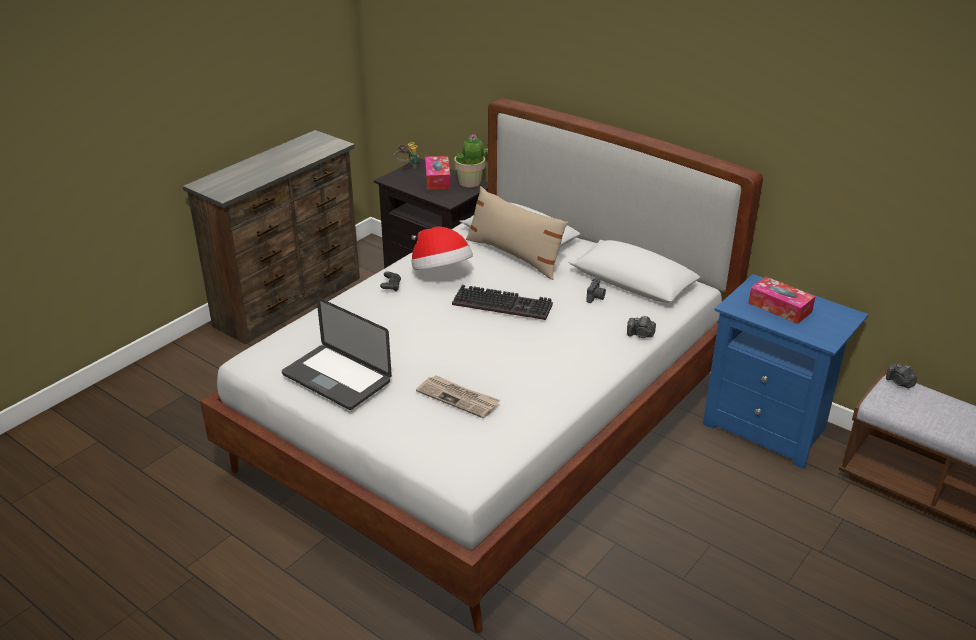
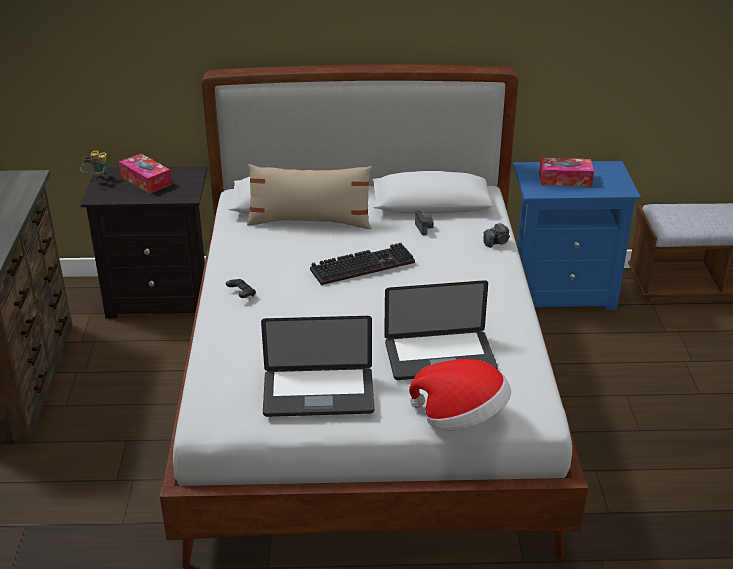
camera: 40 degrees left, 0 degrees up
(441, 272) = (268, 262): hat -> hat (461, 418)
(458, 398) = (440, 357): newspaper -> laptop
(470, 182) = (182, 172): potted plant -> none
(899, 382) = (661, 207): camera -> none

